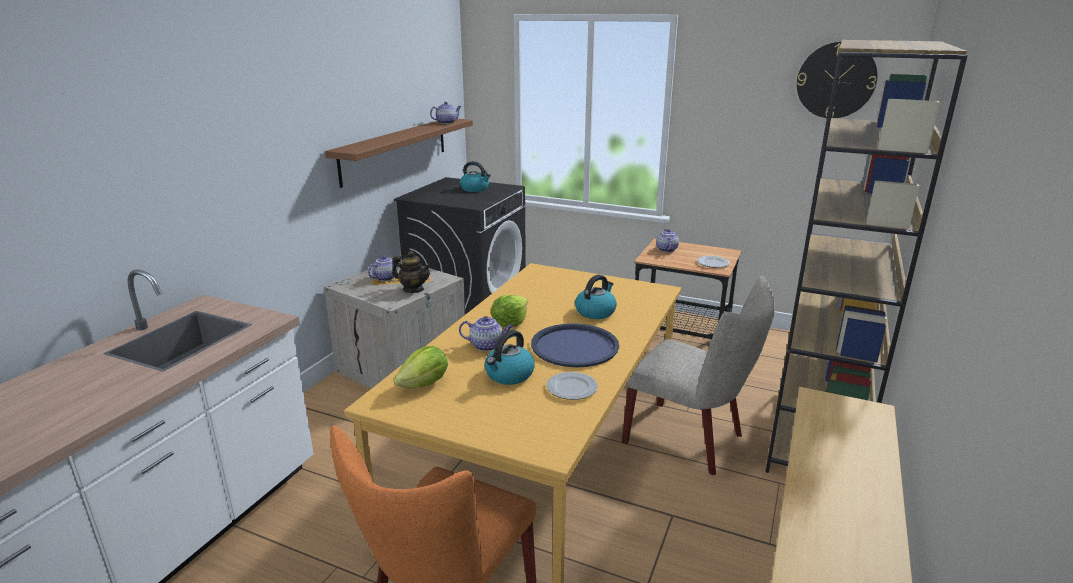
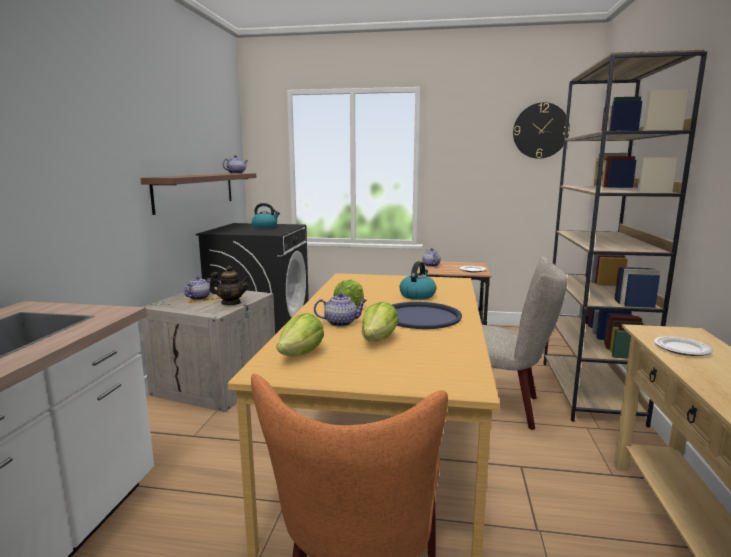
camera: 15 degrees left, 10 degrees down
(509, 375) = (379, 339): kettle -> lettuce
(571, 388) = (444, 342): plate -> plate (681, 349)

